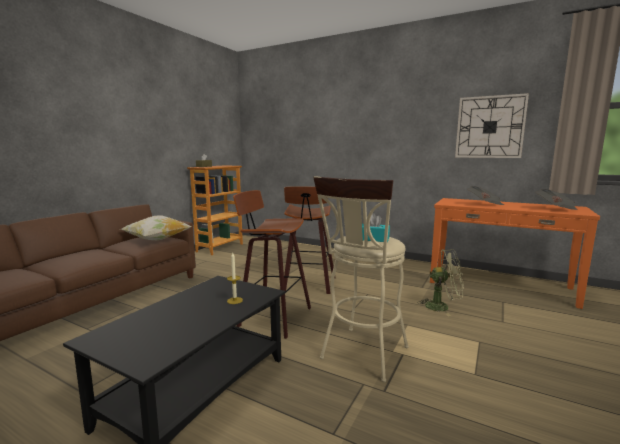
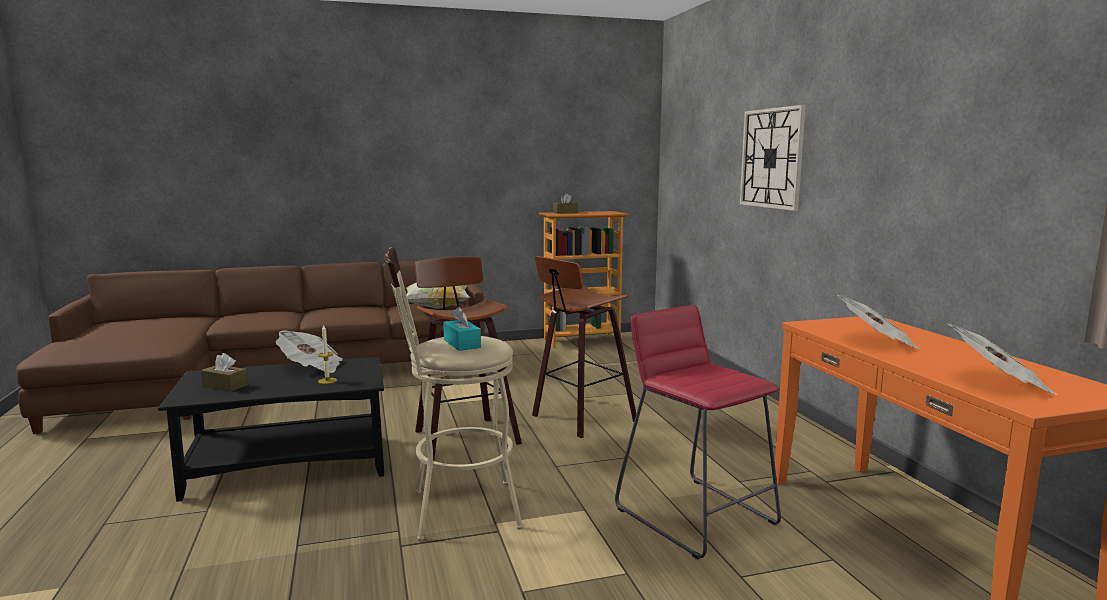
camera: 45 degrees right, 0 degrees up
(156, 336) = (225, 385): none -> brown tissue box
(191, 297) = (311, 367): none -> newspaper
(442, 306) = (695, 515): green fan -> red stool
(489, 127) = (990, 160): wall clock -> wall clock (771, 158)

